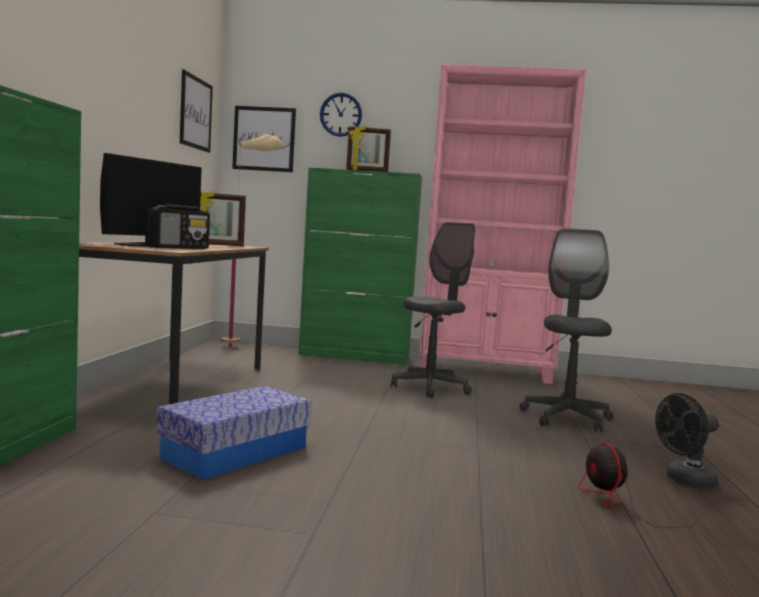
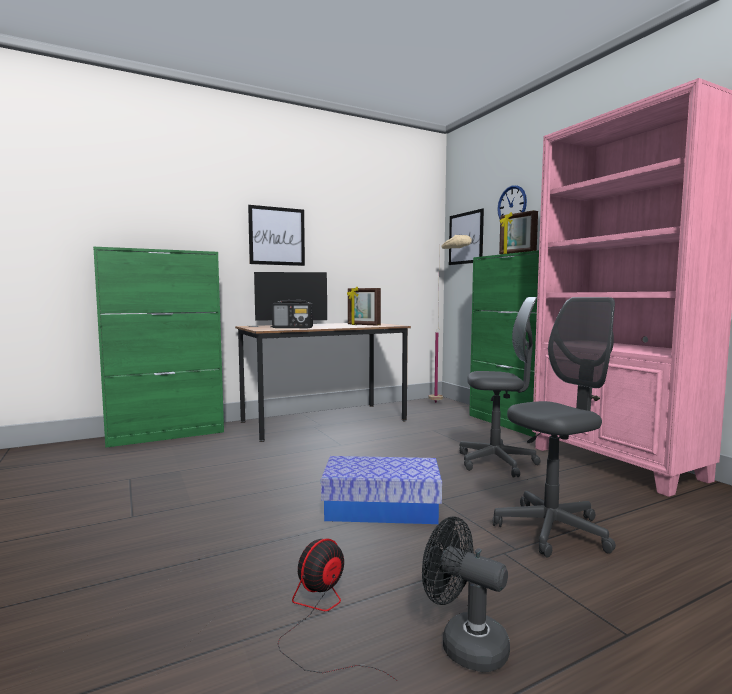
camera: 55 degrees right, 0 degrees up
(195, 113) = (403, 229): picture -> picture (277, 236)
(235, 452) = (237, 464): storage box -> storage box (381, 508)

